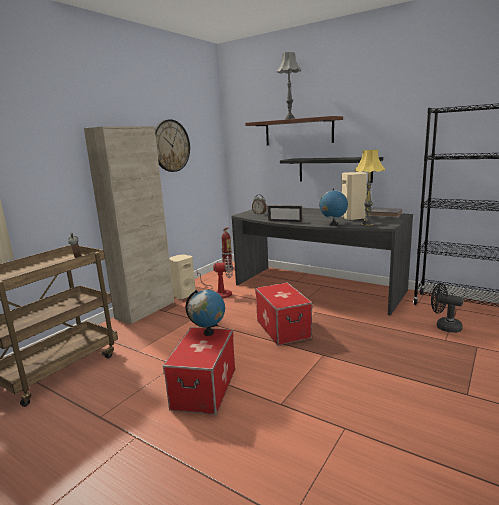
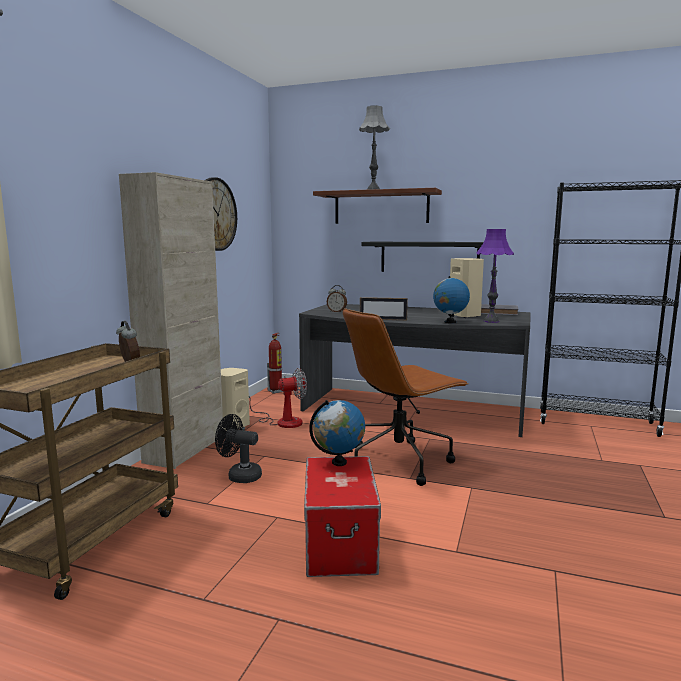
camera: 15 degrees left, 5 degrees down
(282, 329) = (399, 461): storage box -> brown office chair
(367, 224) = (491, 321): yellow table lamp -> purple table lamp
(444, 327) = (590, 446): black fan -> black fan (239, 476)

